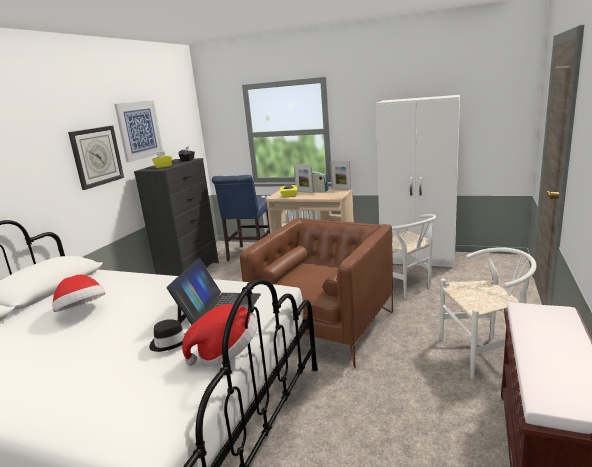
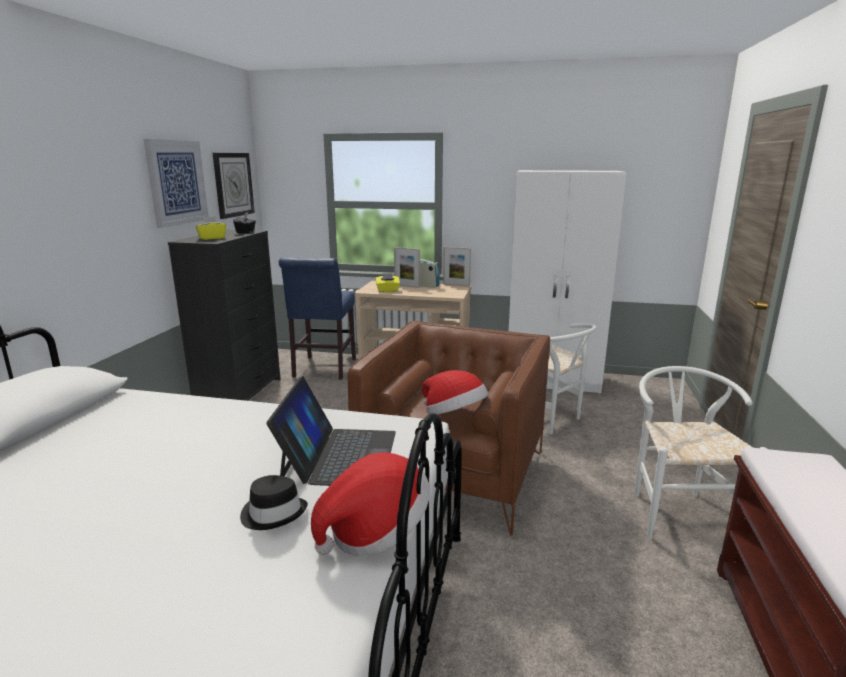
camera: 10 degrees left, 0 degrees up
(82, 311) = (106, 459): hat -> hat (454, 416)
(96, 156) = (114, 215): wall clock -> wall clock (233, 184)
(485, 353) = (677, 511): white chair -> white chair turned 75 degrees counterclockwise

